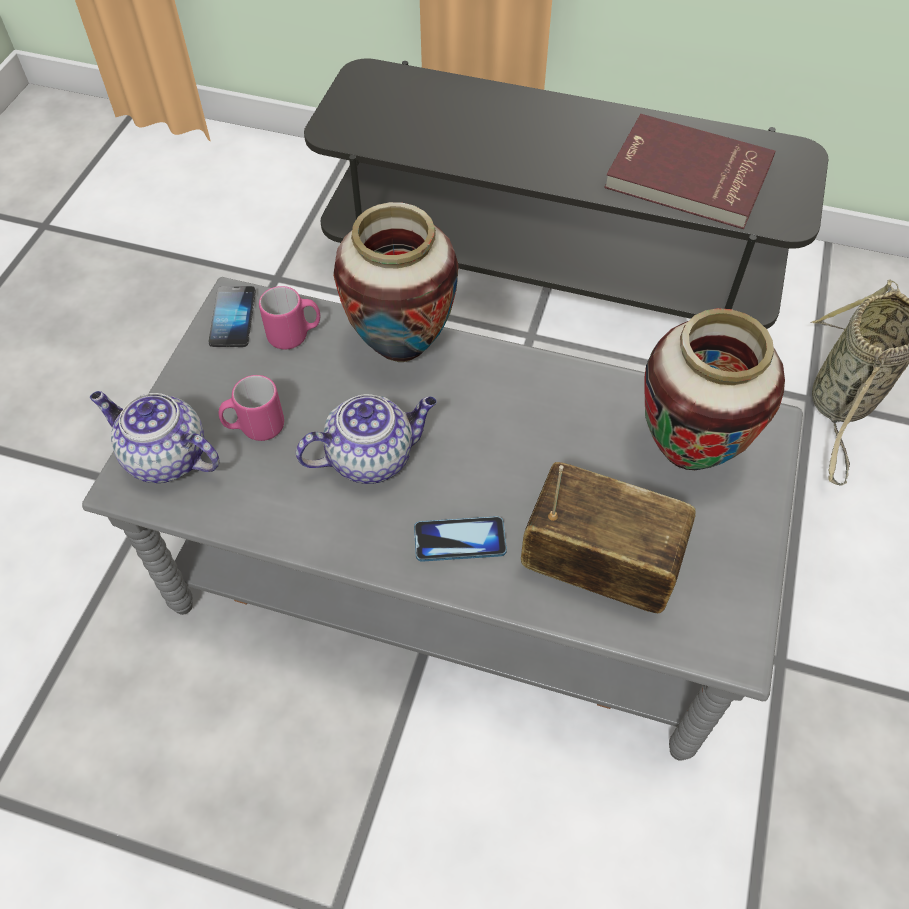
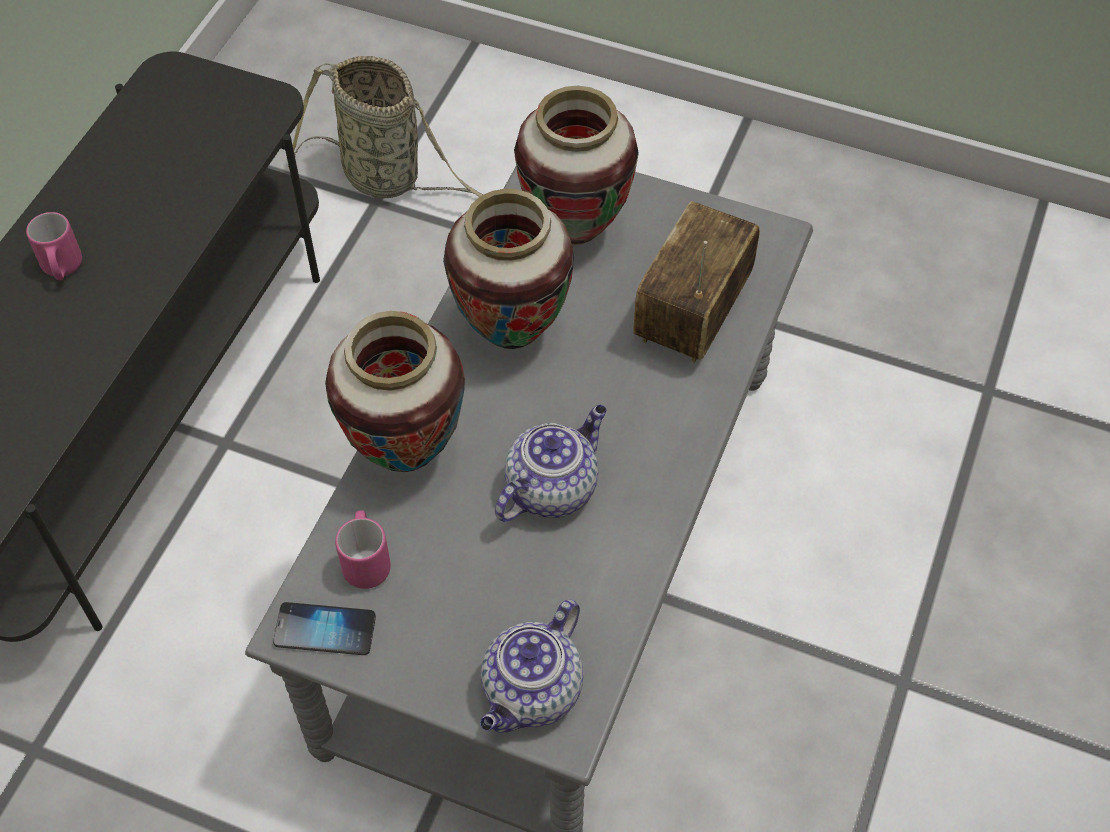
camera: 85 degrees left, 0 degrees up
(255, 427) = (500, 600): pink mug -> pink mug (62, 269)
(372, 457) = (552, 487): teapot -> teapot turned 60 degrees clockwise
(460, 540) = (658, 417): phone -> none
(545, 411) = (511, 333): none -> vase
(687, 177) = (178, 172): red book -> none

